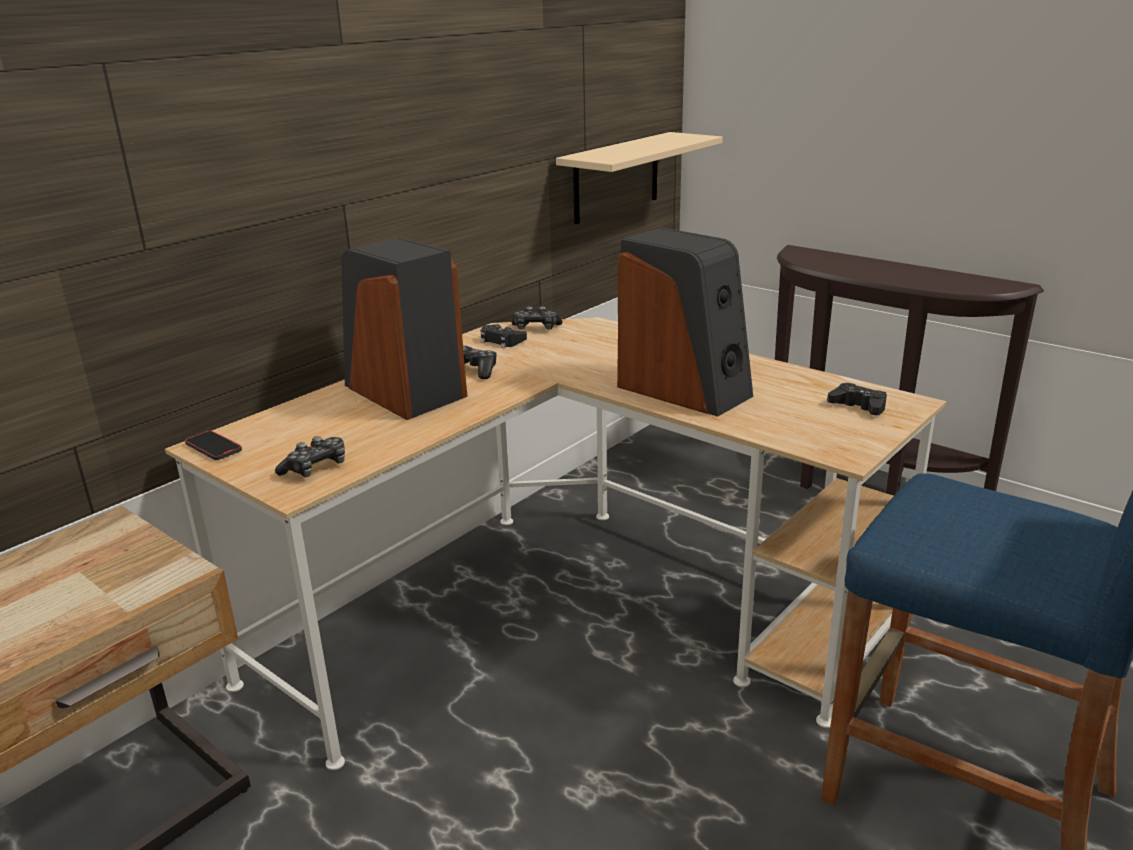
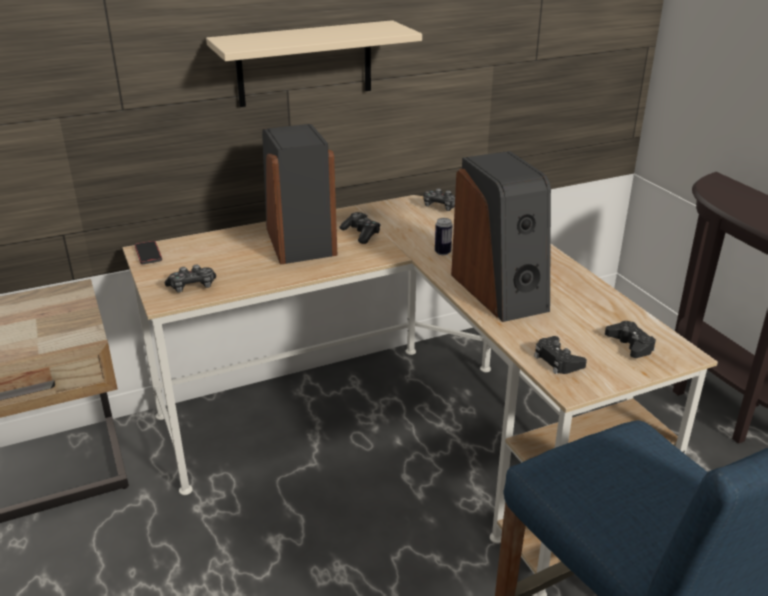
camera: 25 degrees right, 5 degrees up
(501, 341) = (405, 213): black game controller -> black game controller (557, 360)
(584, 368) = (442, 252): none -> can
(616, 177) = (567, 86): beige shelf -> beige shelf (305, 64)

